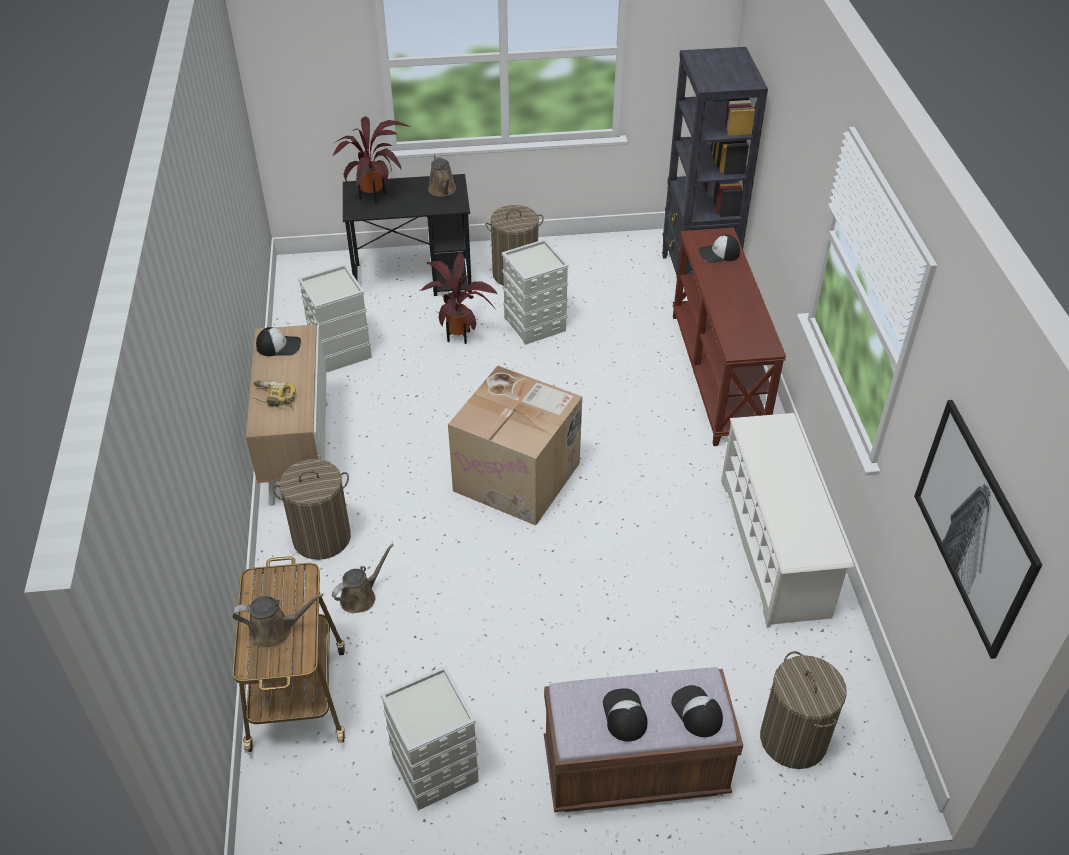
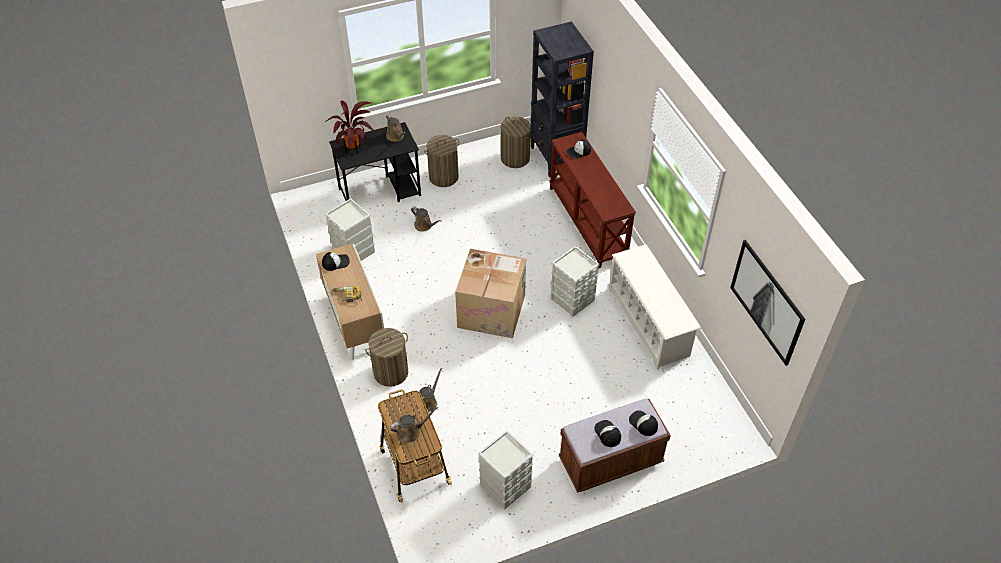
camera: 15 degrees left, 5 degrees up
(460, 335) = (424, 226): potted plant -> brown watering can
(535, 324) = (468, 210): grey storage box -> grey storage box (573, 299)
(793, 739) = (687, 426): laundry basket -> laundry basket (515, 158)

